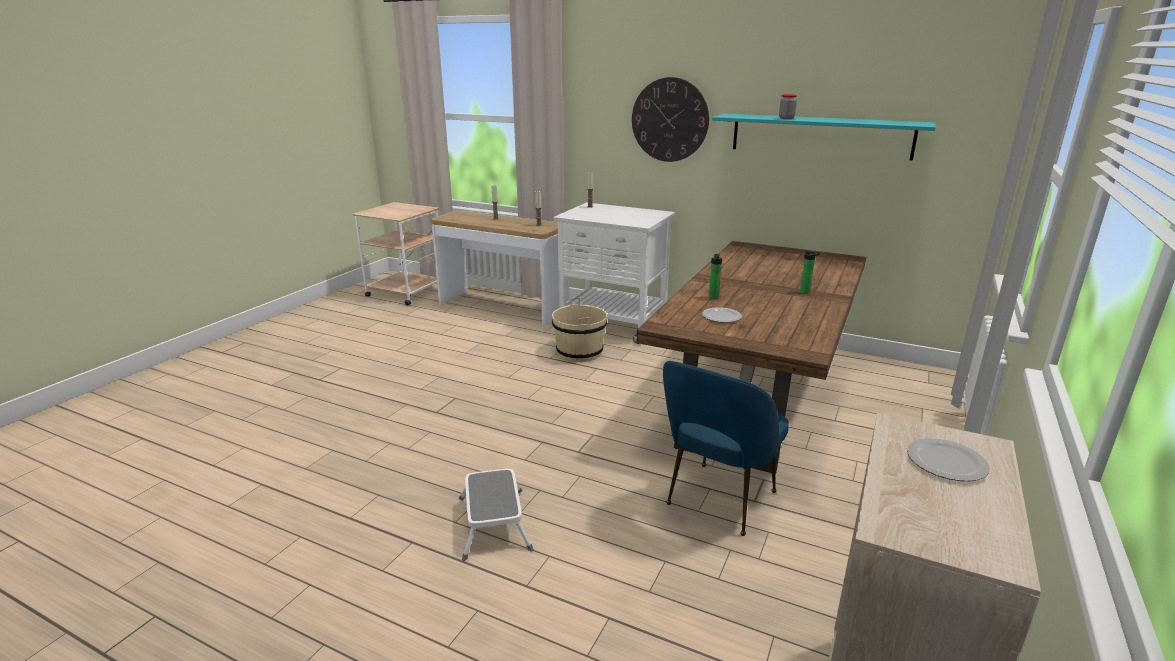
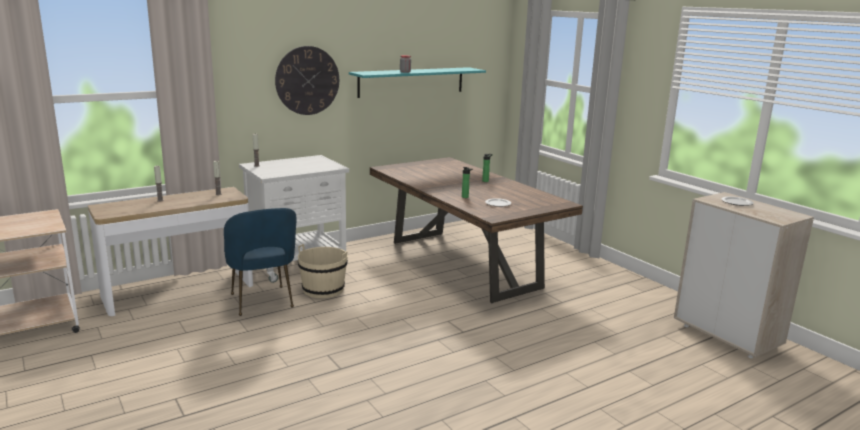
camera: 60 degrees left, 5 degrees down
(493, 523) = (518, 382): grey step ladder -> none
(717, 503) = (556, 311): blue chair -> blue chair (262, 303)

